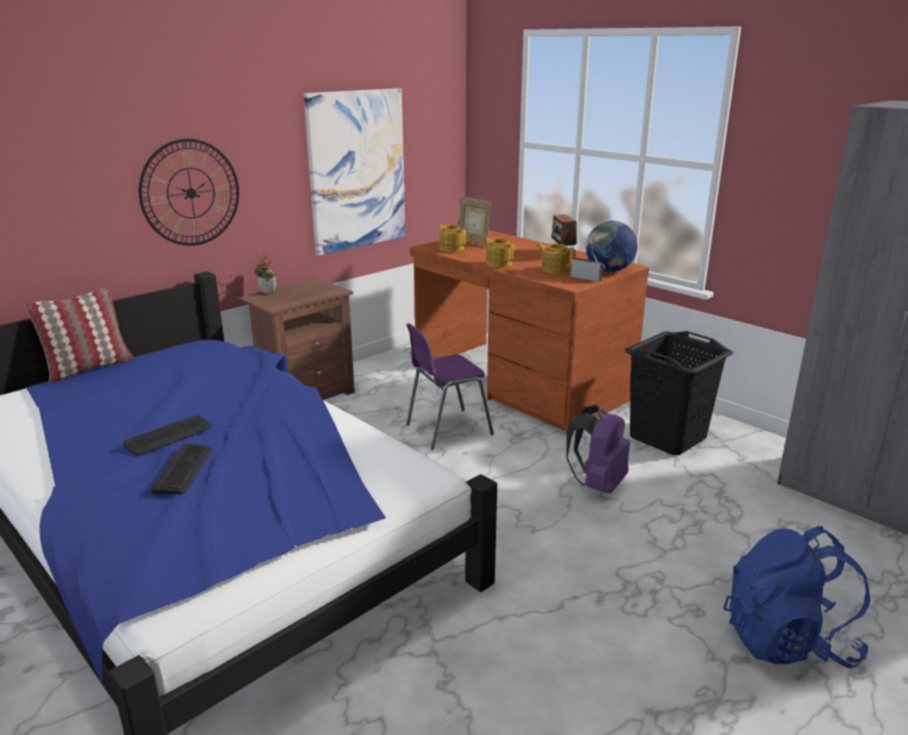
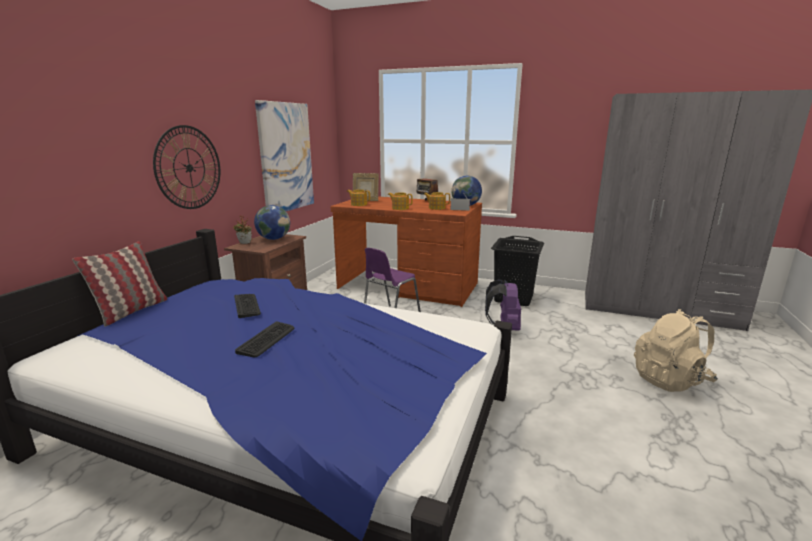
camera: 25 degrees left, 5 degrees down
(183, 469) = (308, 357): keyboard -> keyboard (247, 306)
(308, 290) = (274, 239): none -> globe
(787, 641) = (670, 380): blue backpack -> beige backpack

